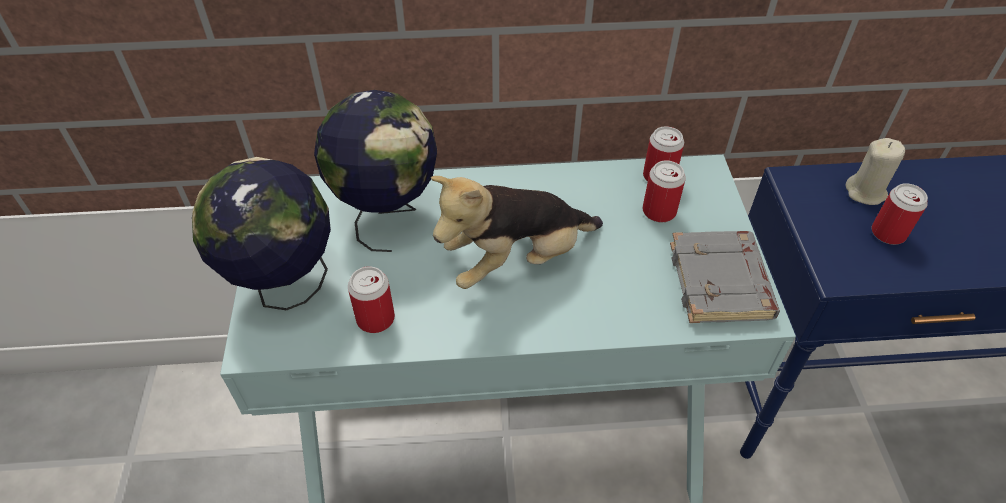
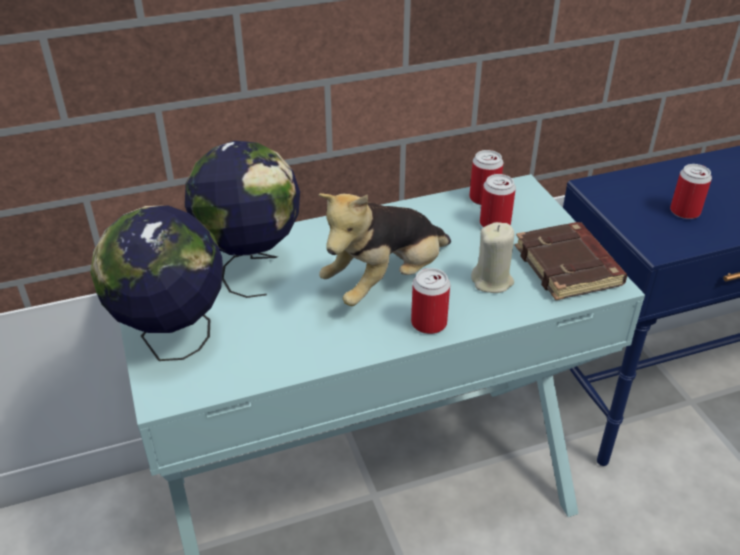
camera: 15 degrees left, 10 degrees down
(375, 318) = (273, 350): can -> can (429, 323)
(722, 283) = (569, 267): grey book -> brown book
(866, 192) = (655, 186): beige candle -> beige candle (492, 281)

